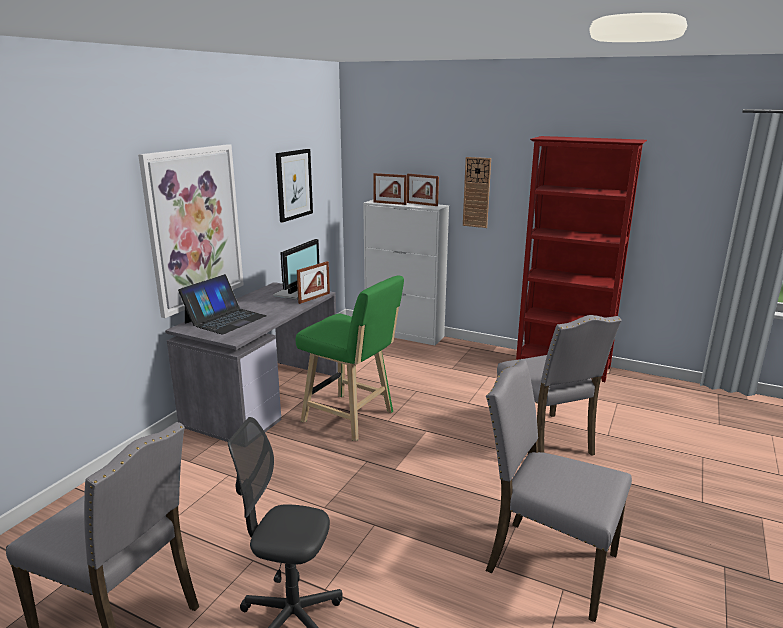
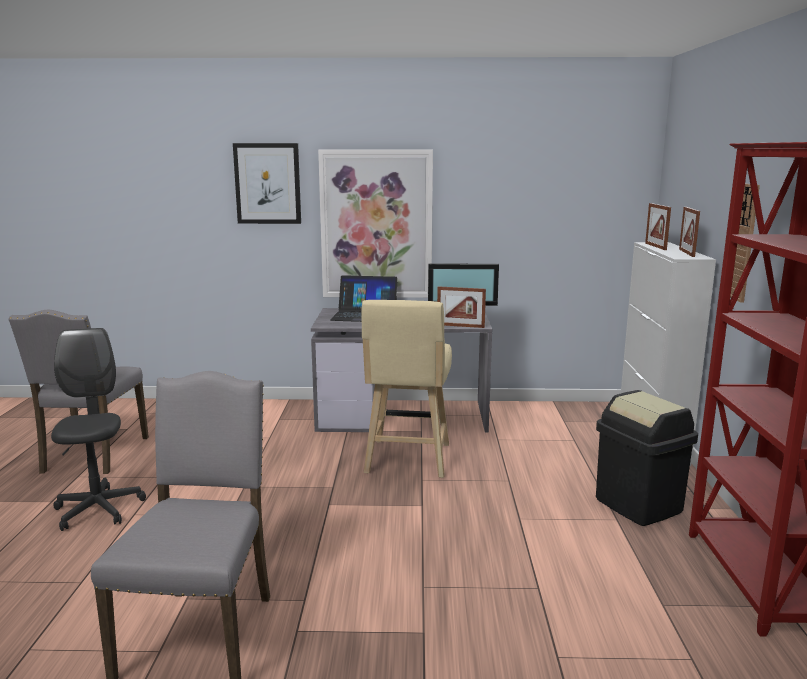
camera: 65 degrees right, 5 degrees down
(293, 184) = (543, 205): picture -> picture (267, 183)
(352, 418) = (407, 461): green stool -> beige stool
(477, 365) = (639, 505): none -> black trash can
(546, 440) = (480, 595): grey chair -> none

